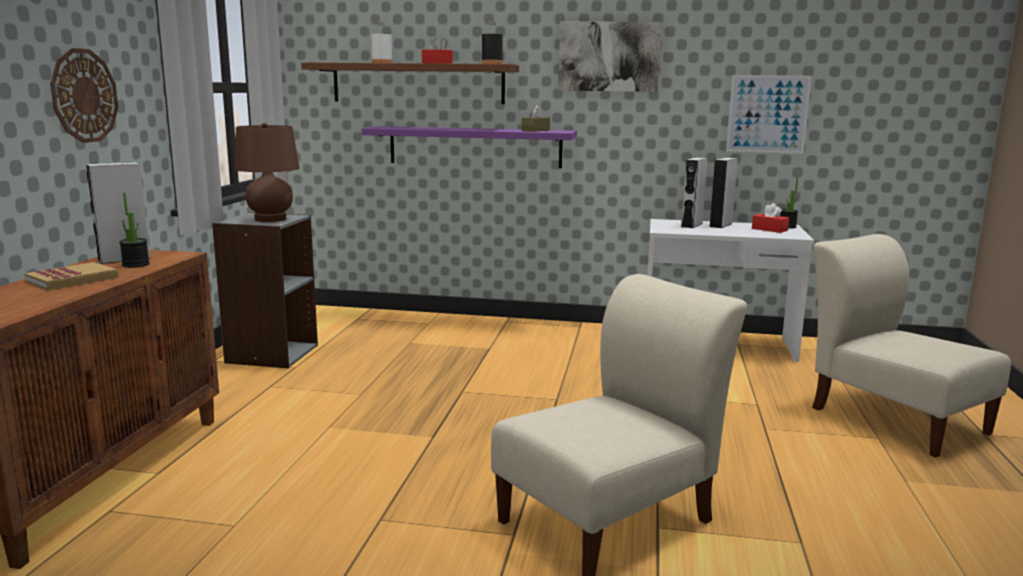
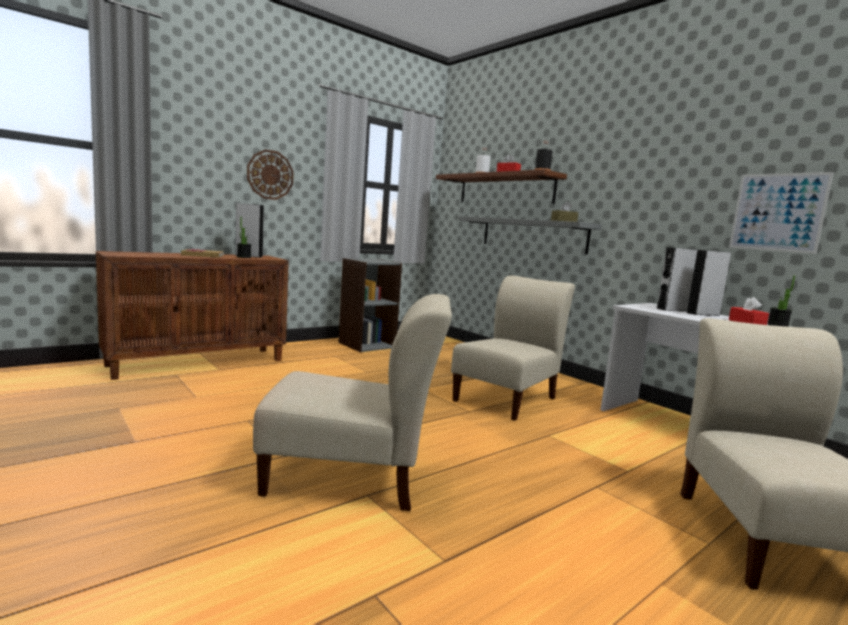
camera: 40 degrees right, 5 degrees down
(270, 219) = (374, 261): brown table lamp -> none
(475, 147) = (532, 234): purple shelf -> grey shelf
(558, 369) = (507, 398): none -> beige chair
(609, 57) = (632, 164): picture -> none

